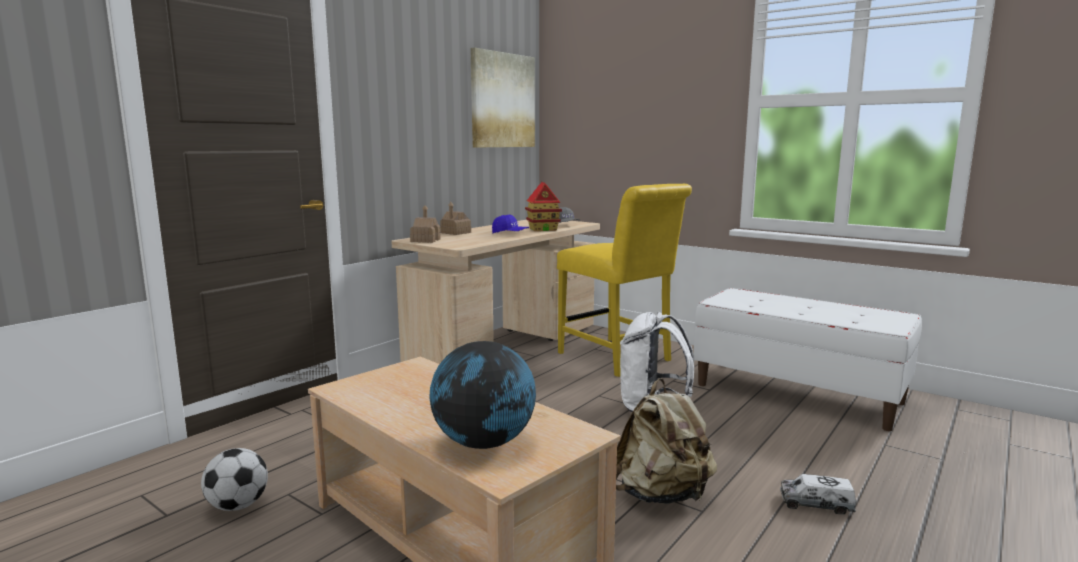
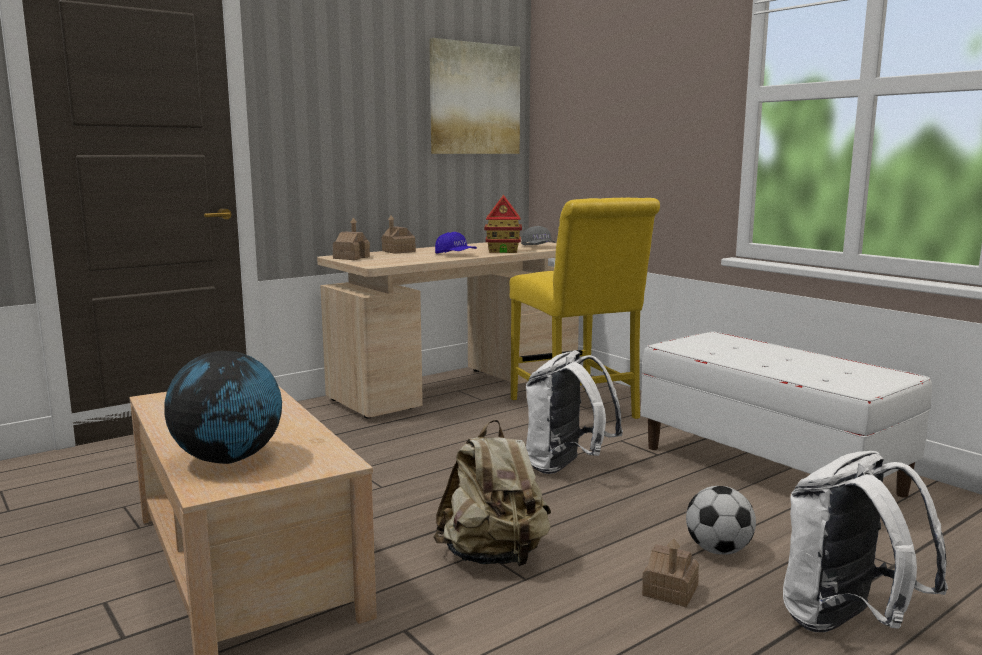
camera: 15 degrees right, 0 degrees up
(238, 506) = (72, 511): football -> football (718, 550)
(816, 504) = (670, 591): toy truck -> toy house
(953, 511) = (846, 624): none -> white backpack

